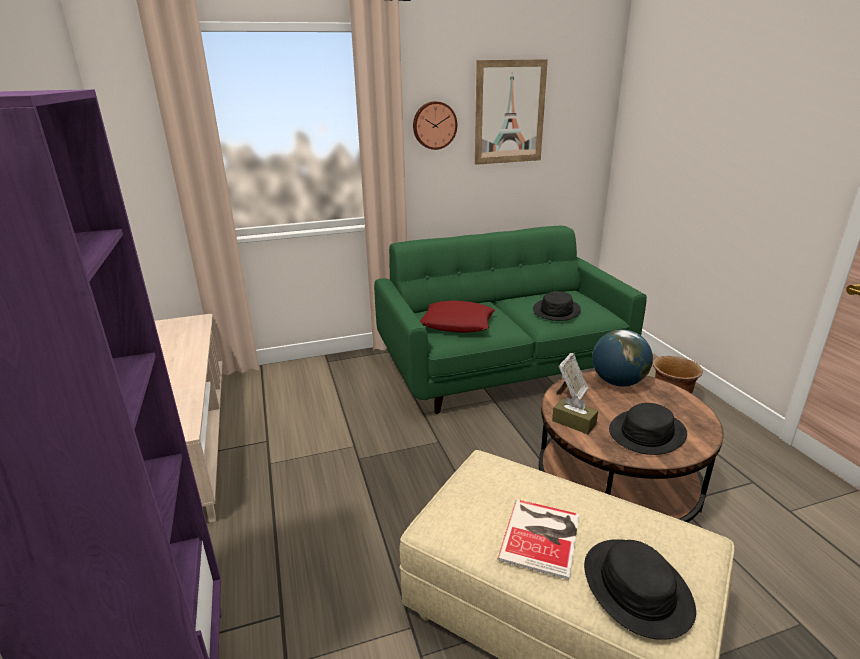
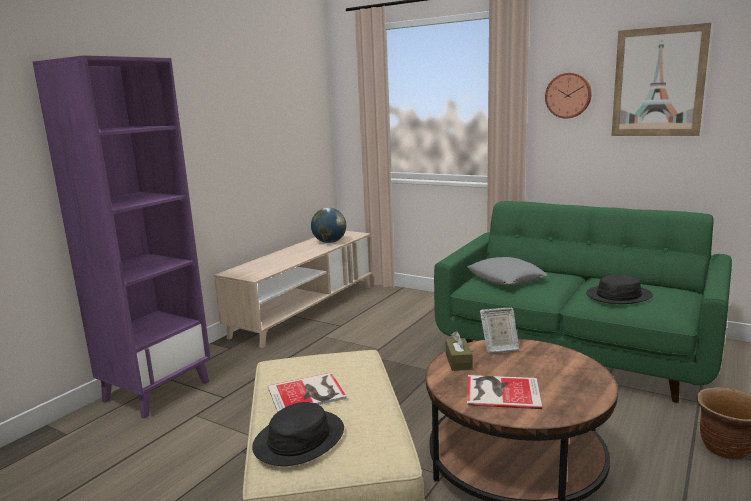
camera: 50 degrees right, 10 degrees down
(457, 323) = (506, 278): red pillow -> grey pillow
(618, 382) = (560, 359): globe -> globe (329, 242)
(647, 432) = (500, 391): black hat -> book

